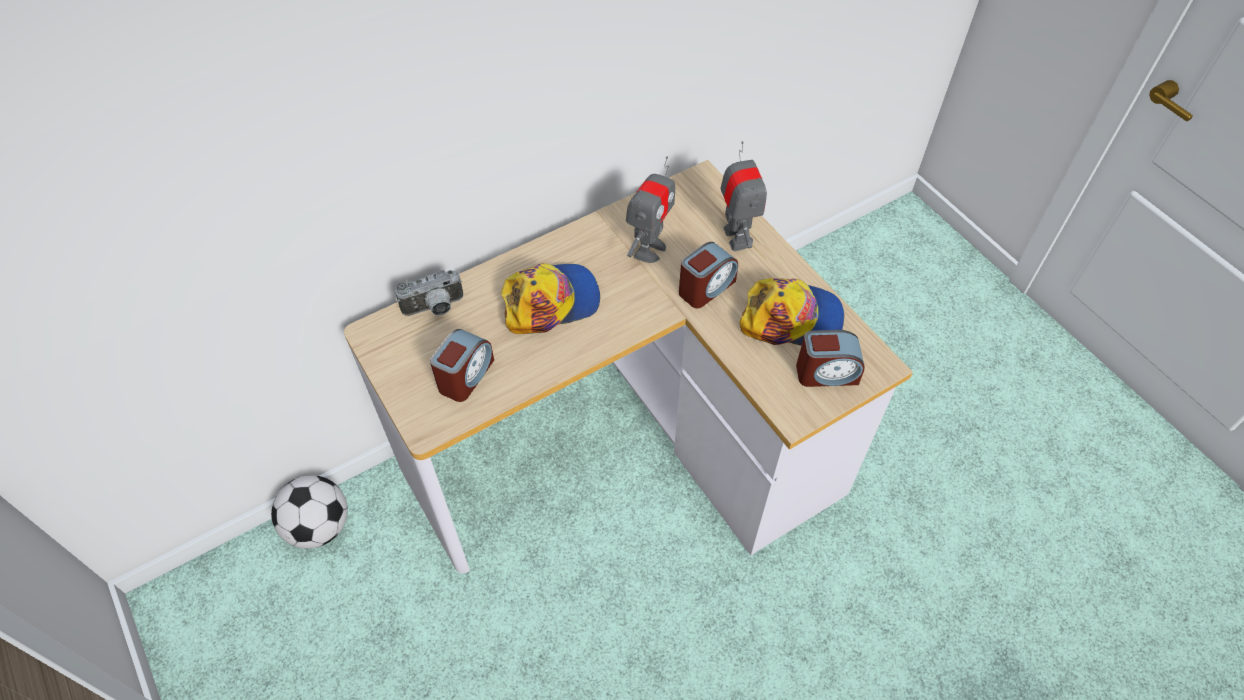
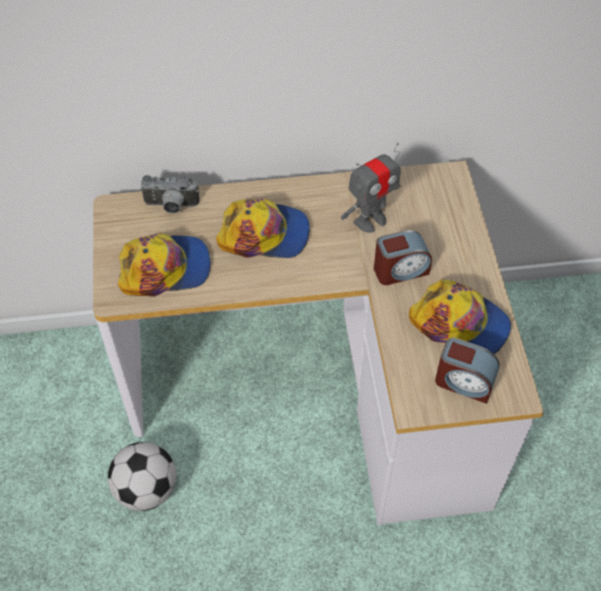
camera: 25 degrees right, 0 degrees up
(319, 526) = (49, 353): football -> football (146, 489)
(465, 376) = (165, 269): alarm clock -> cap
(736, 237) = (452, 236): toy robot -> none

